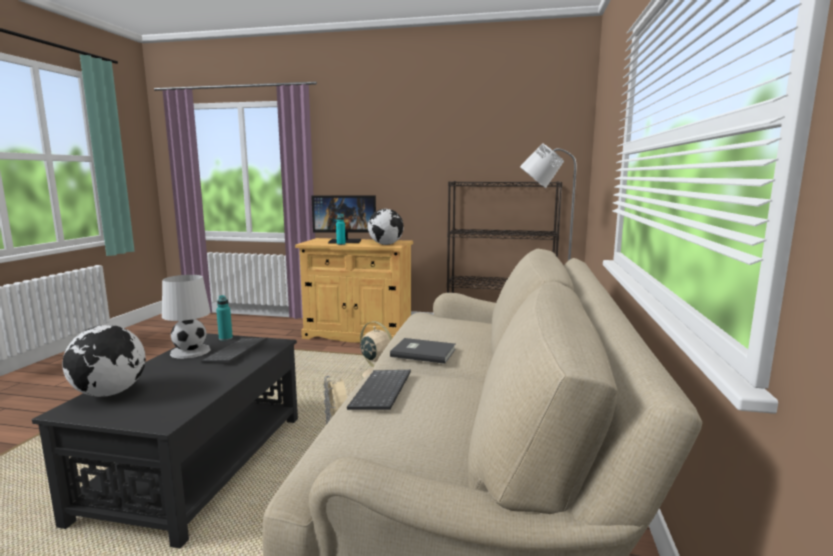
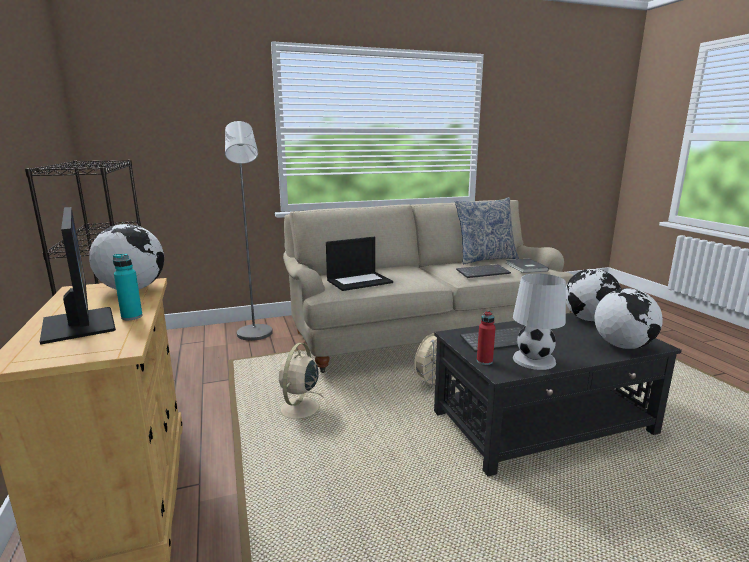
camera: 120 degrees left, 5 degrees up
(164, 412) = (589, 319): none -> globe
(225, 338) = (484, 361): turquoise bottle -> red bottle
(423, 352) = (418, 276): grey book -> grey book (525, 267)
(433, 323) = (359, 281): none -> laptop
(468, 434) = (485, 259): none -> pillow

